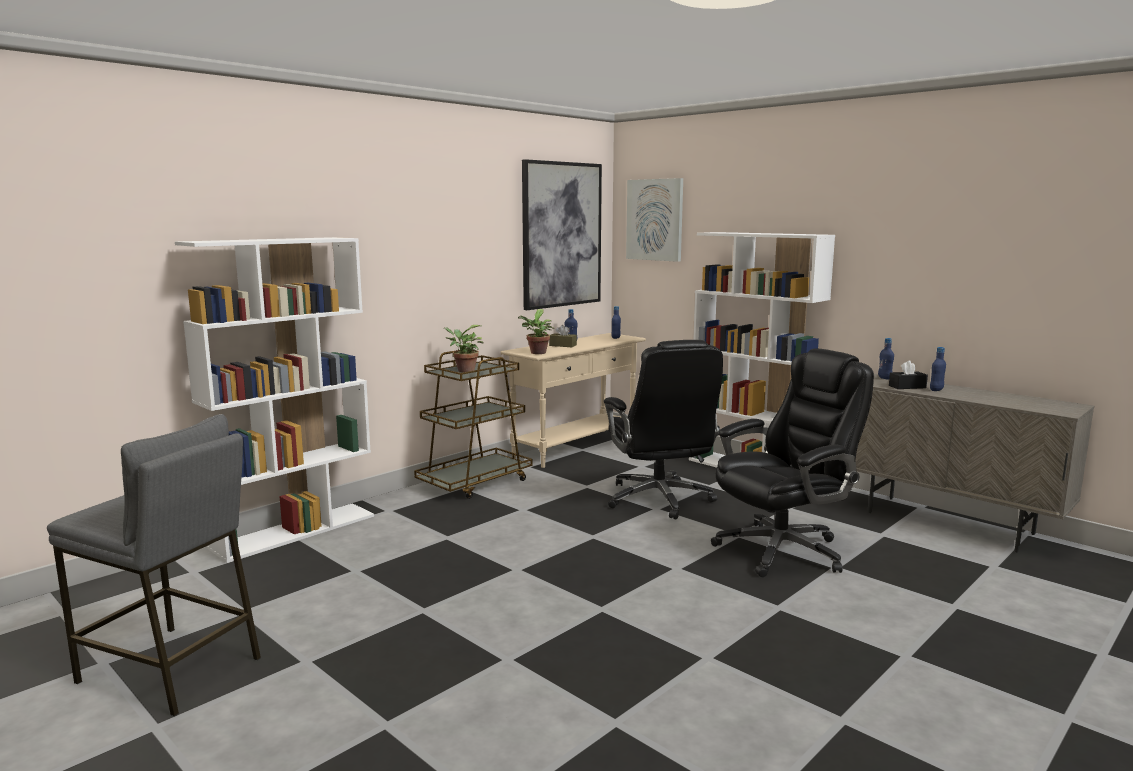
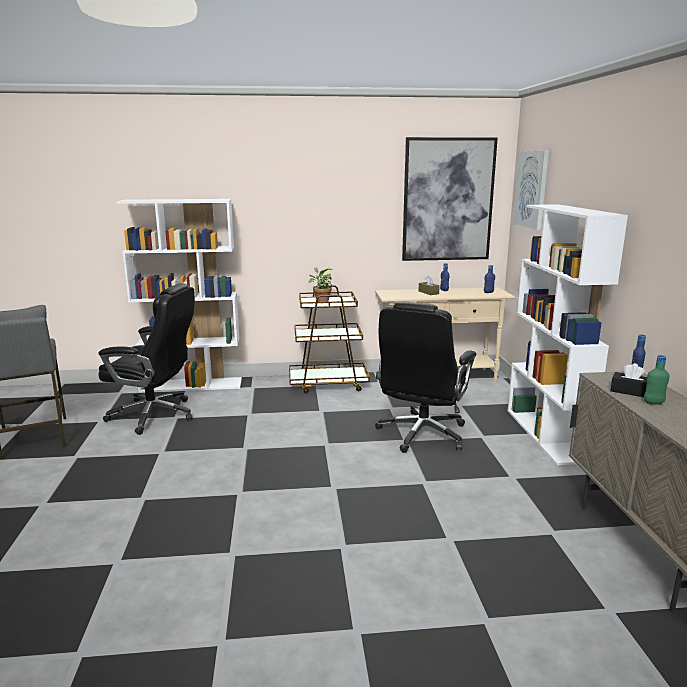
camera: 40 degrees right, 5 degrees up
(537, 353) = (391, 296): potted plant -> none
(783, 550) = (435, 507): black office chair -> black office chair (155, 415)
(936, 390) = (653, 403): blue bottle -> green bottle

